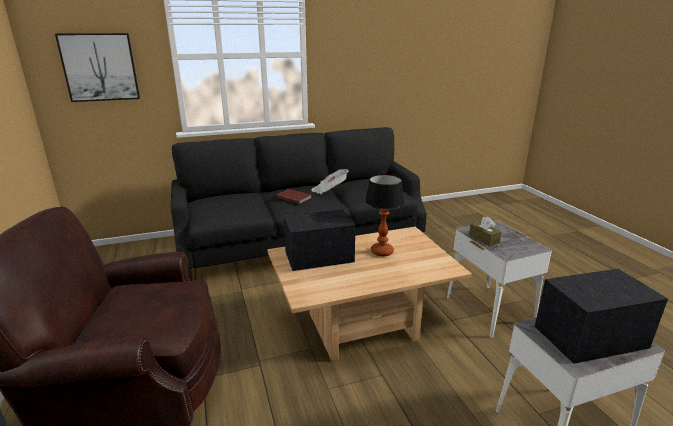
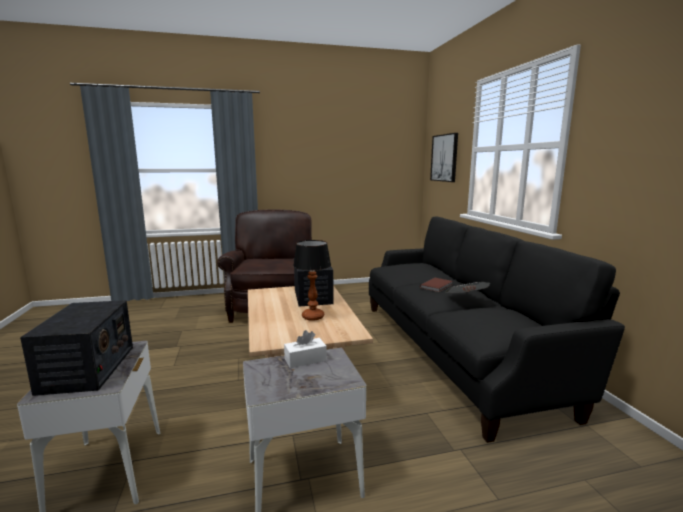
camera: 95 degrees right, 10 degrees down
(484, 238) = (305, 359): brown tissue box -> white tissue box

